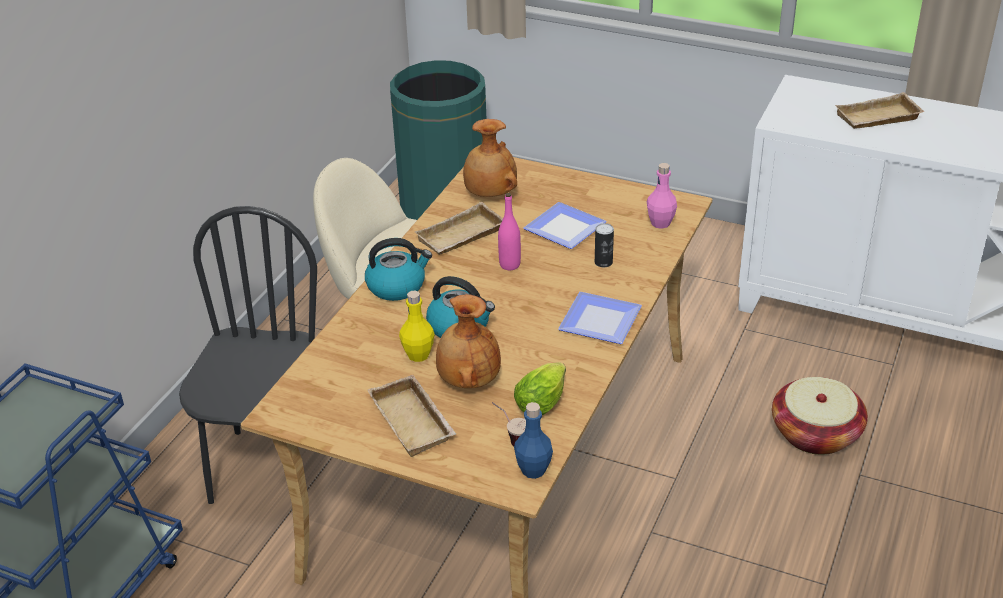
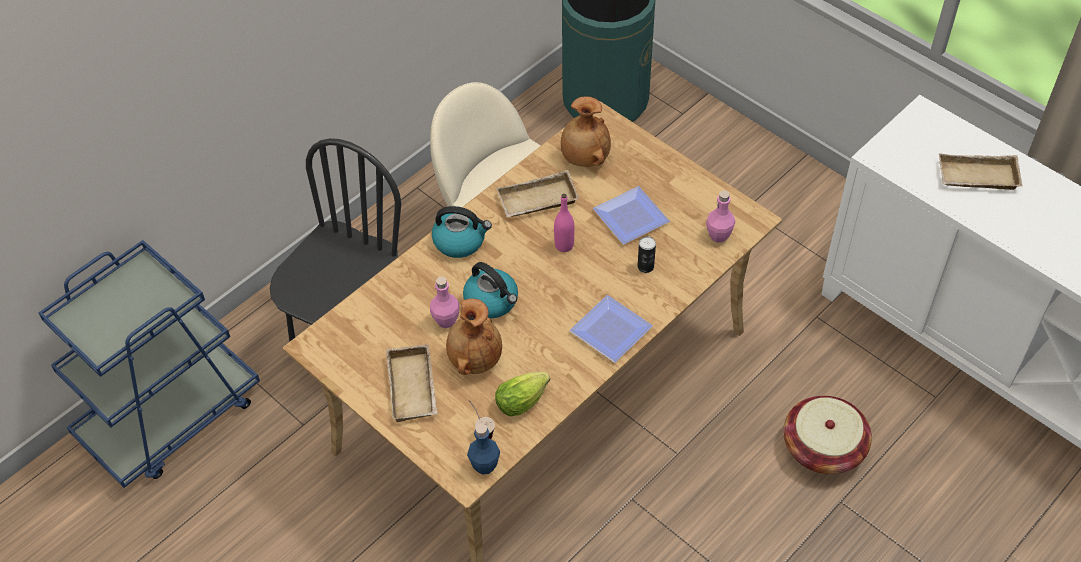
camera: 20 degrees right, 15 degrees up
(418, 355) = (446, 321): yellow bottle -> pink bottle

